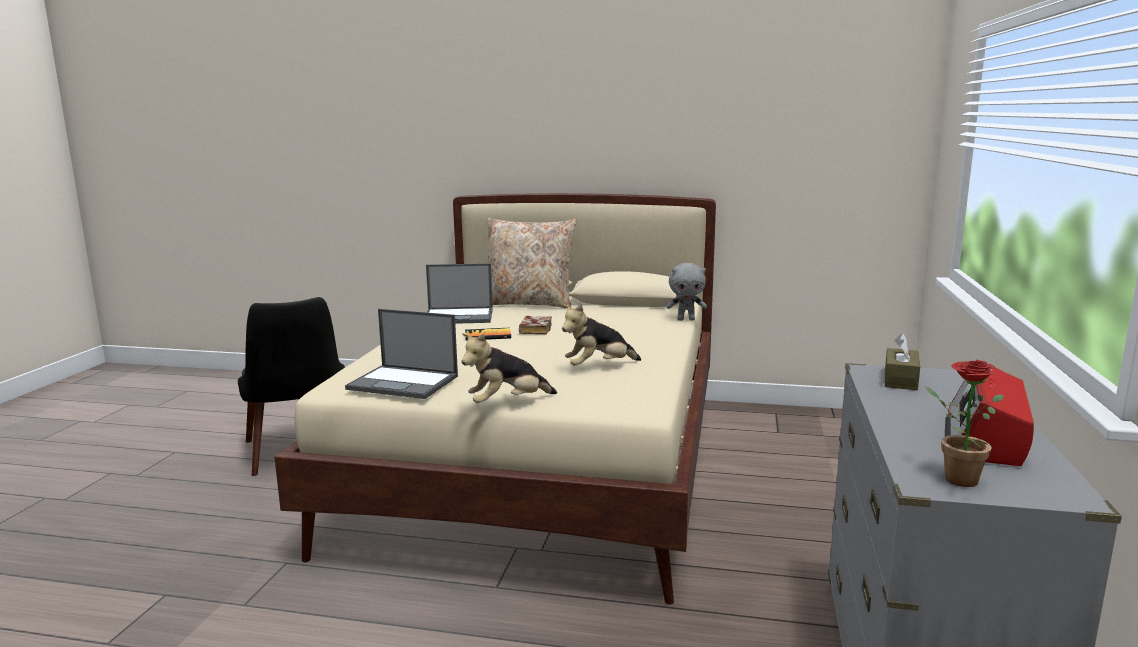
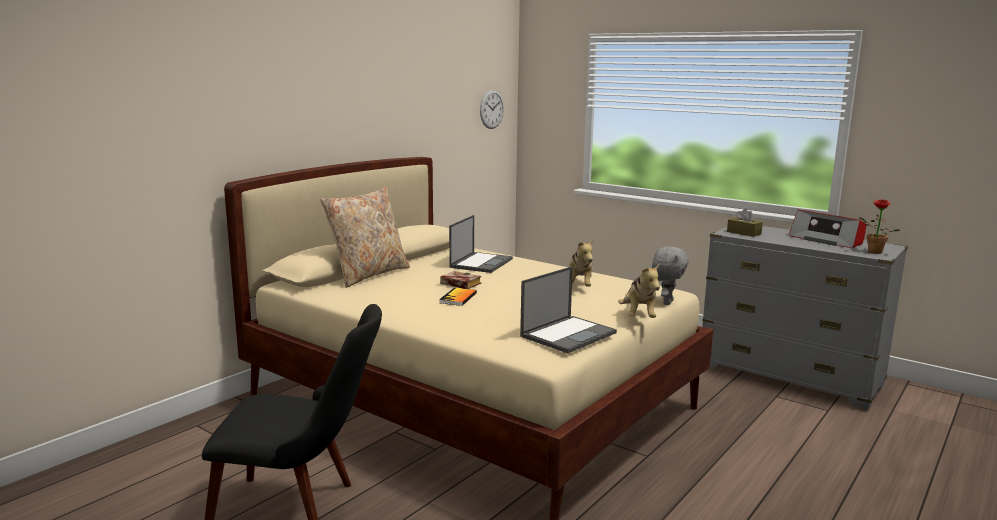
camera: 65 degrees left, 0 degrees up
(459, 316) = (373, 298): laptop -> laptop (481, 263)
(686, 319) = (488, 251): grey plush toy -> grey plush toy (667, 302)
(867, 147) = (491, 109): none -> wall clock

